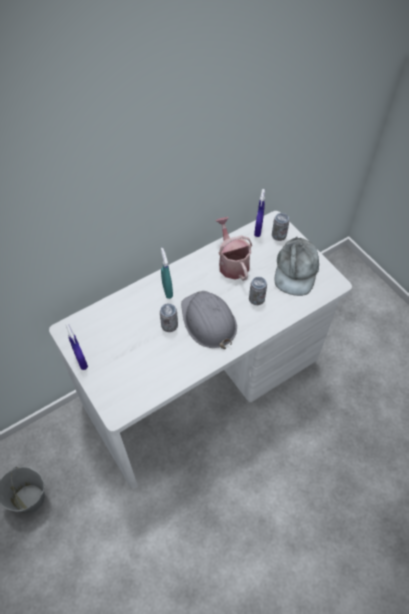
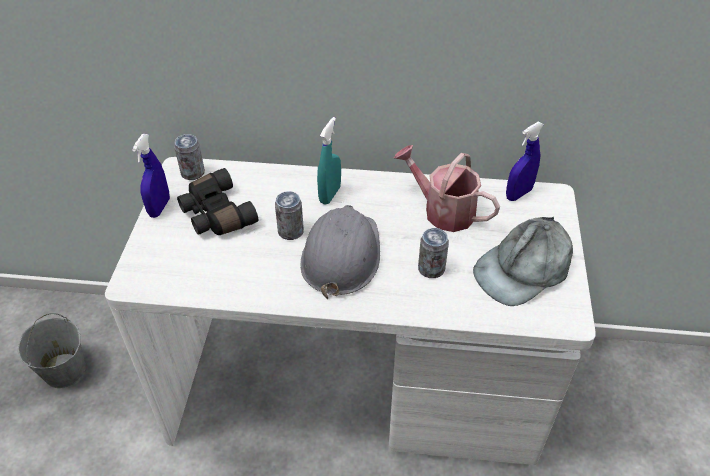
camera: 40 degrees right, 10 degrees down
(118, 343) = (215, 214): none -> black binoculars
(232, 263) = (443, 210): watering can -> watering can turned 75 degrees counterclockwise
(279, 235) = (542, 215): can -> can (193, 173)

